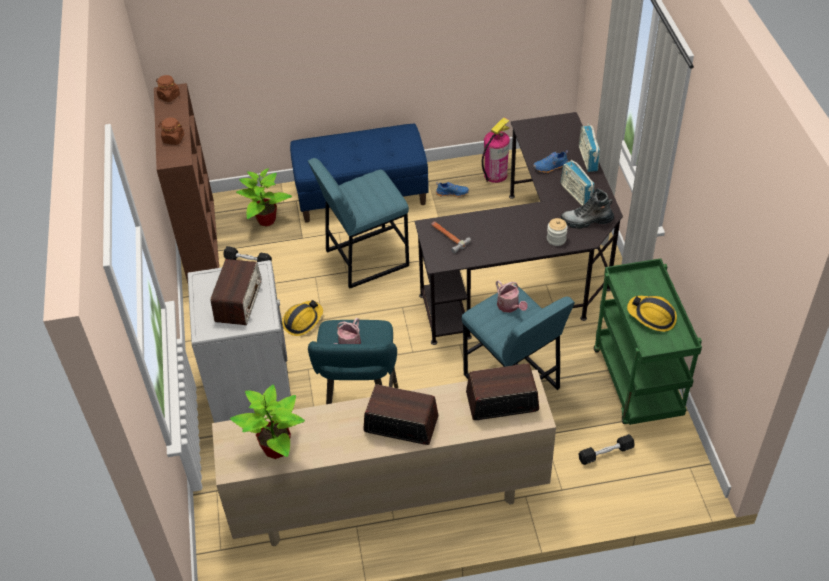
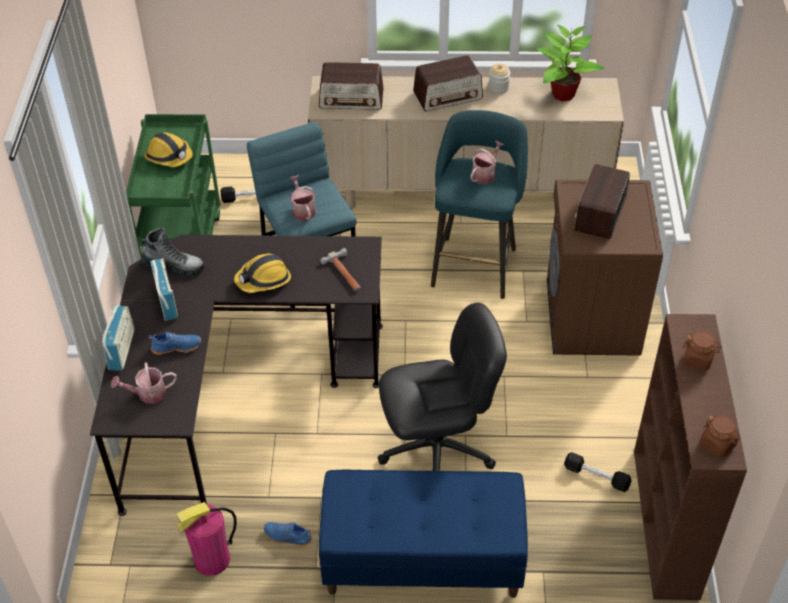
camera: 170 degrees left, 0 degrees up
(252, 382) = (589, 317): white washing machine -> brown washing machine
(266, 220) = (571, 542): potted plant -> none
(303, 321) = (528, 378): hard hat -> hard hat (263, 280)
(365, 259) = (437, 449): blue stool -> black office chair
(400, 424) = (448, 95): radio -> radio turned 45 degrees counterclockwise
(553, 137) = (147, 394): none -> watering can
(556, 239) = (221, 250): jar -> jar (498, 87)

